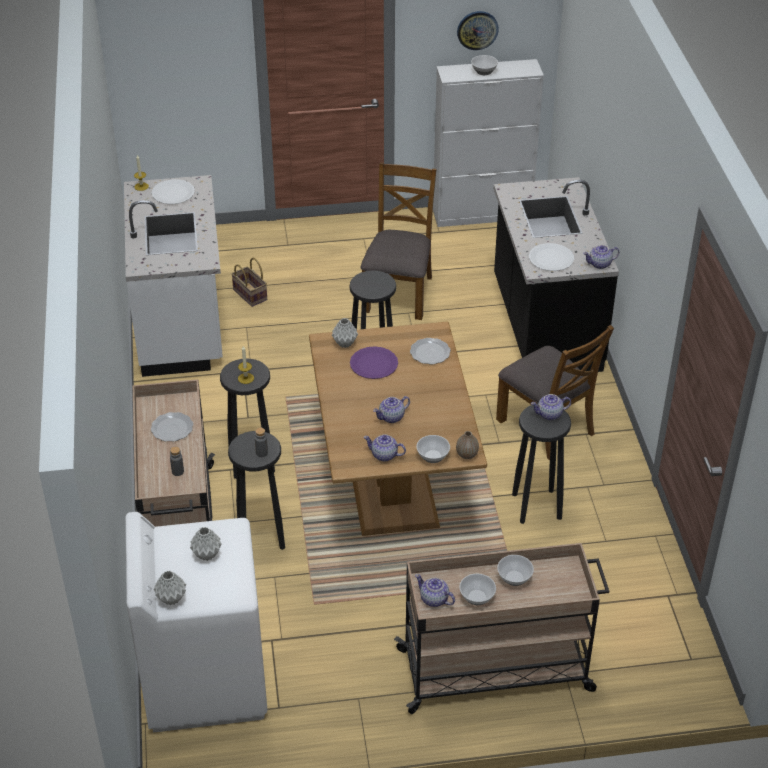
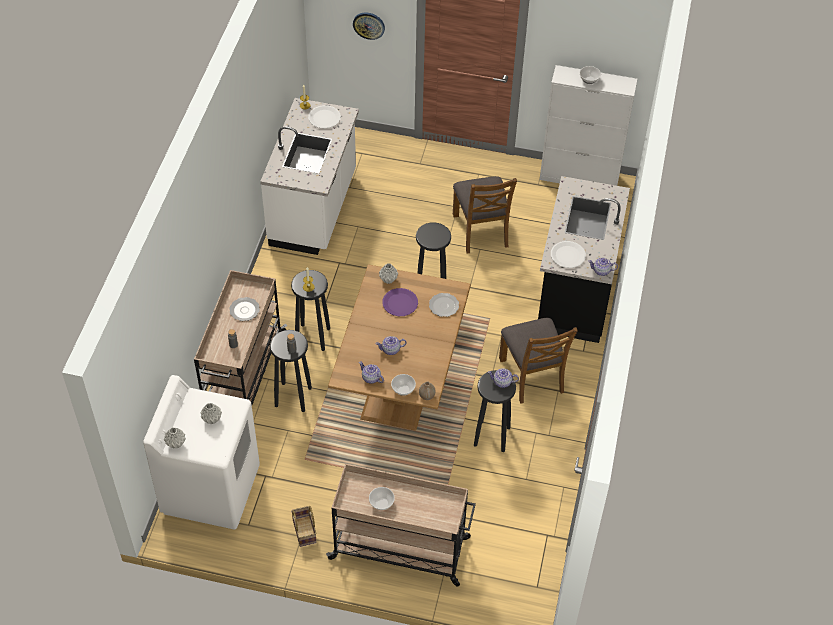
camera: 20 degrees right, 10 degrees up
(251, 295) = (374, 200): basket -> basket (305, 531)
(399, 293) = (481, 230): brown chair -> brown chair turned 135 degrees clockwise
(434, 599) = (353, 495): teapot -> none
(477, 30) = (592, 46): wall clock -> wall clock (369, 25)
(513, 578) = (413, 498): bowl -> none

